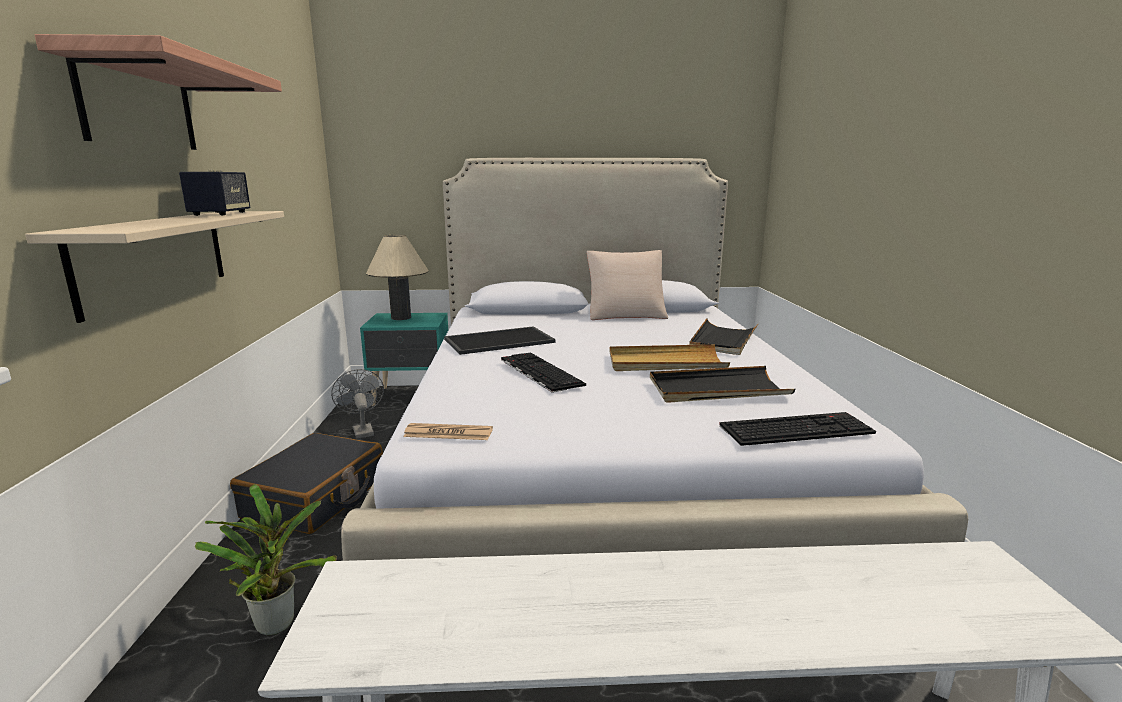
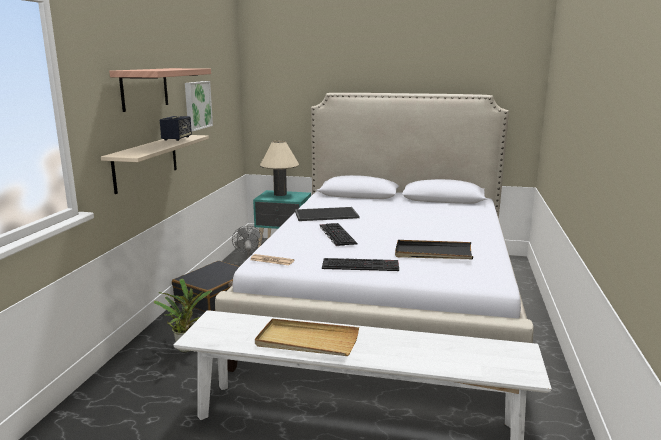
camera: 15 degrees right, 0 degrees up
(254, 164) = (196, 105): none -> picture
(625, 314) = (420, 202): beige pillow -> none
(665, 363) = (416, 235): beige tray -> beige tray (307, 341)
(723, 340) = (469, 224): black tray -> none
(796, 428) = (456, 276): keyboard -> keyboard (361, 265)

